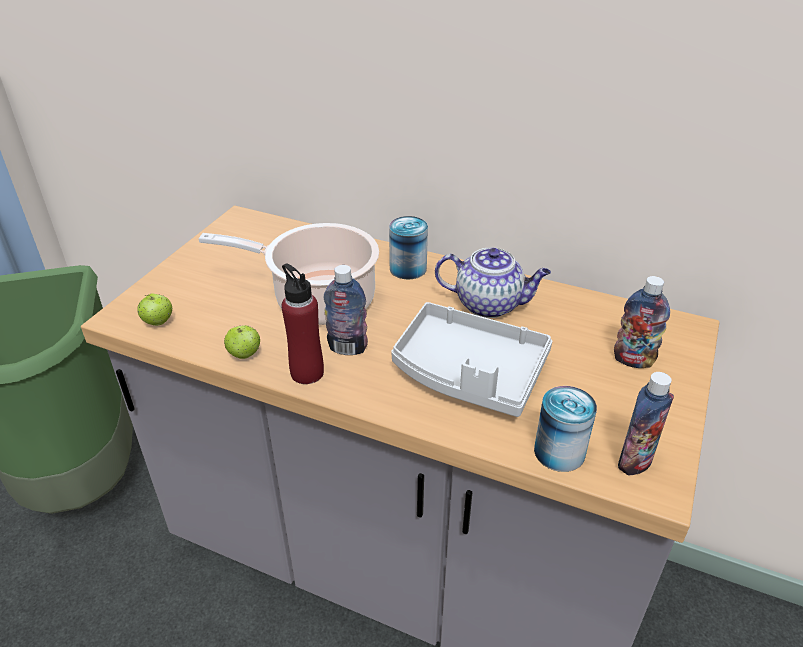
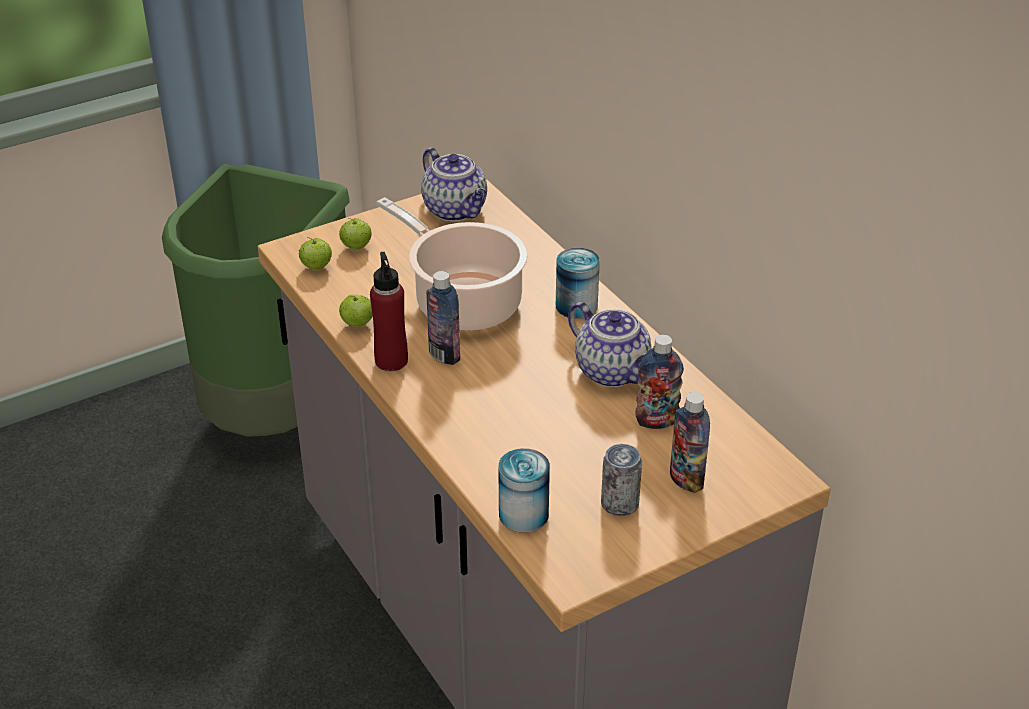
camera: 35 degrees right, 0 degrees up
(181, 292) = (356, 247): none -> apple
(240, 235) = (456, 210): none -> teapot
(468, 373) = (522, 421): grey tray -> none
(615, 403) = (619, 504): none -> can
(635, 462) = (577, 552): bottle -> bottle (656, 421)

